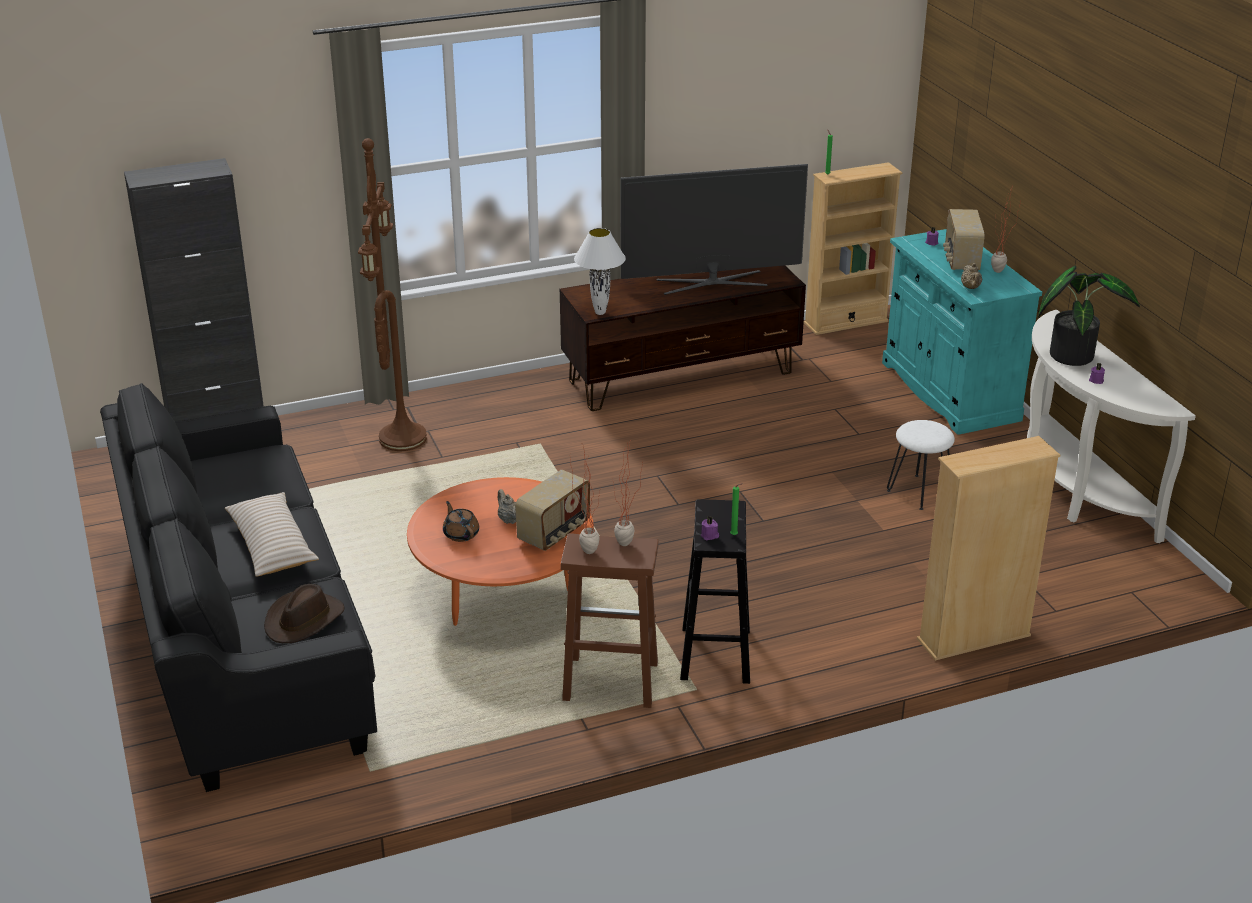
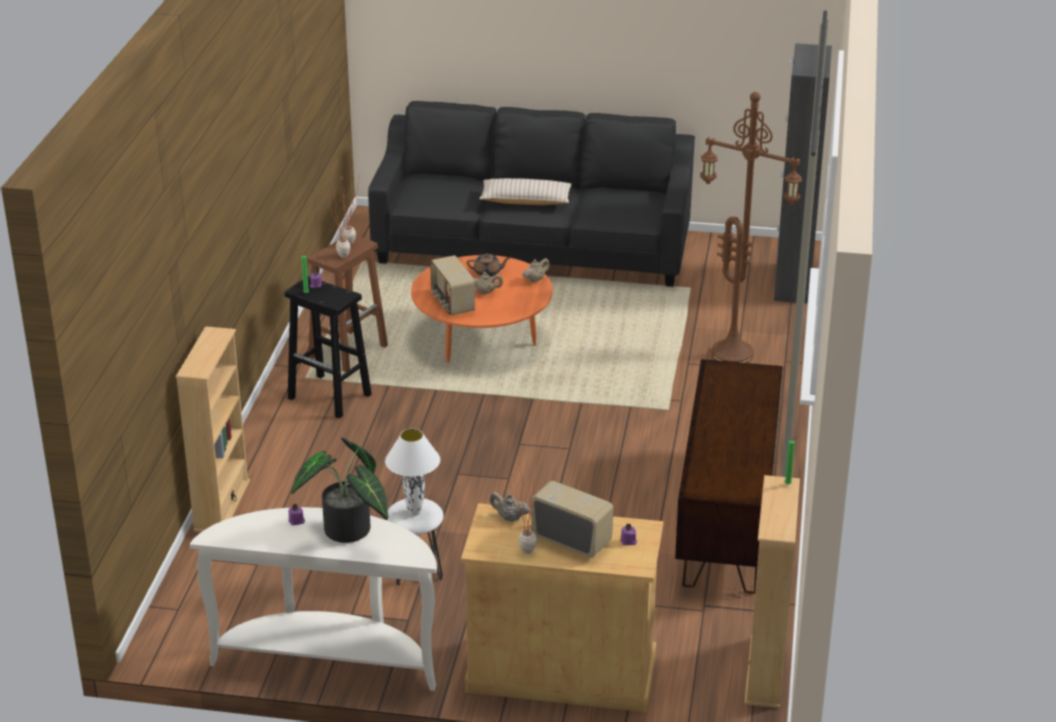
camera: 120 degrees right, 0 degrees up
(304, 620) = (436, 195): brown hat -> none
(451, 498) = (535, 280): none -> beige teapot
(600, 313) = (714, 370): white table lamp -> white table lamp (414, 513)
(712, 282) = (728, 446): television -> none
(949, 391) = (561, 673): turquoise cabinet -> beige cabinet

